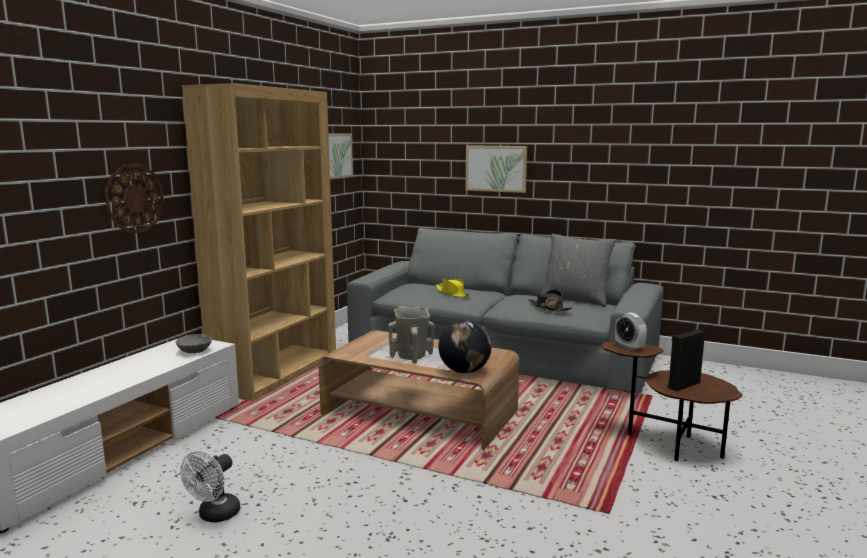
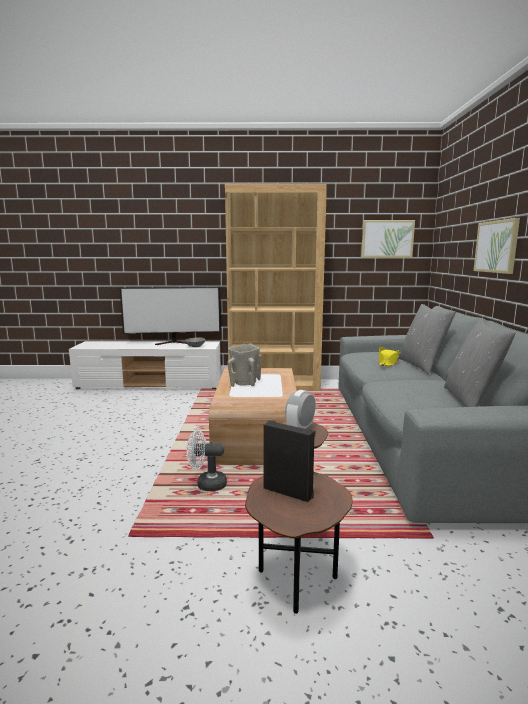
camera: 65 degrees right, 0 degrees up
(134, 198) = (192, 256): wall clock -> none
(139, 360) = (175, 343): none -> television
(215, 516) = (96, 415): white fan -> white fan (206, 484)
(464, 371) = (230, 400): globe -> none
(469, 288) = (421, 365): none -> grey pillow
(549, 308) = (405, 393): black hat -> none

